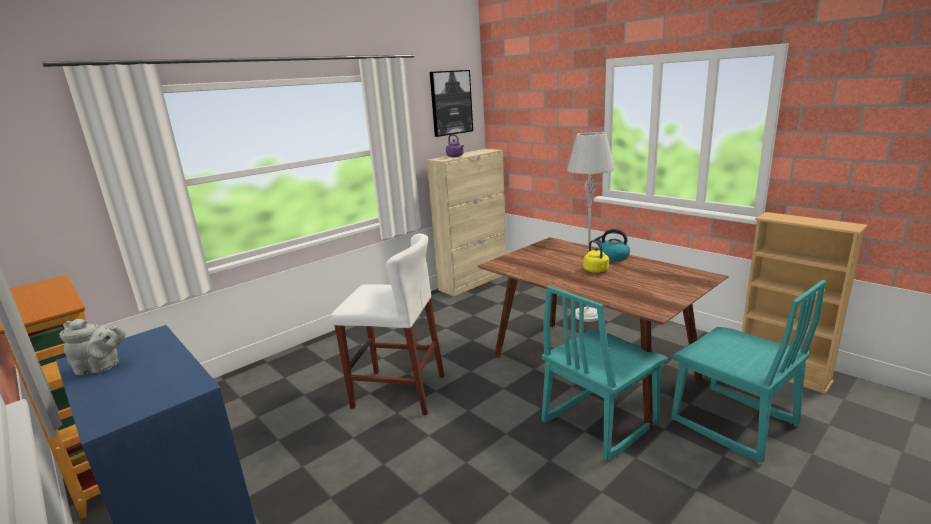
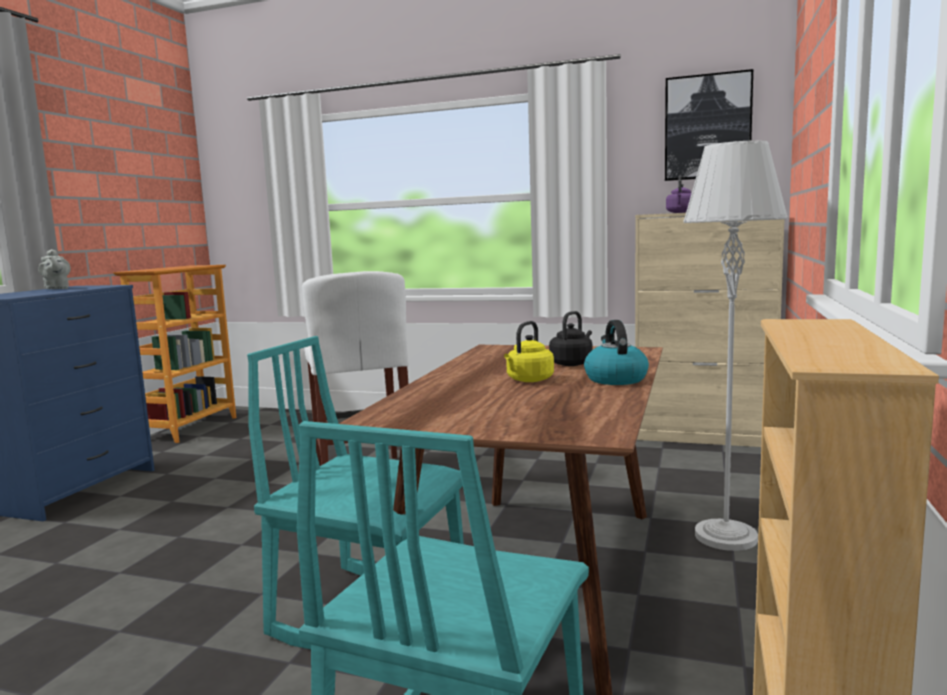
camera: 60 degrees right, 10 degrees down
(567, 257) = (572, 363): none -> black kettle

